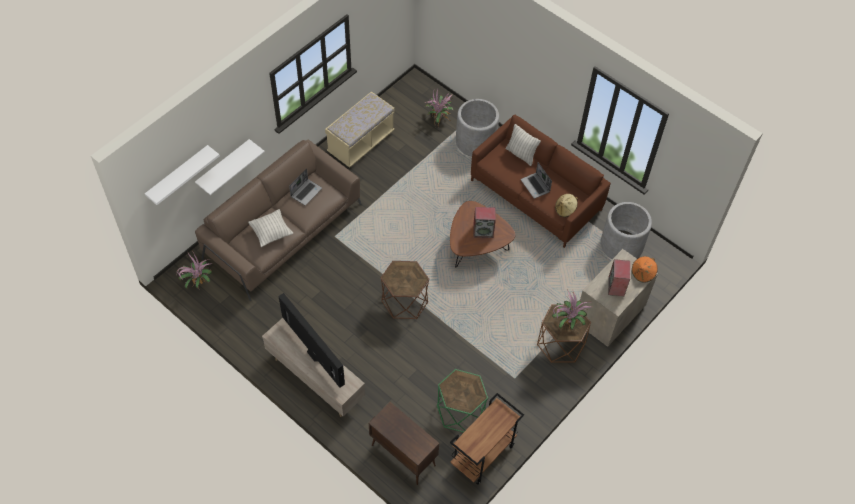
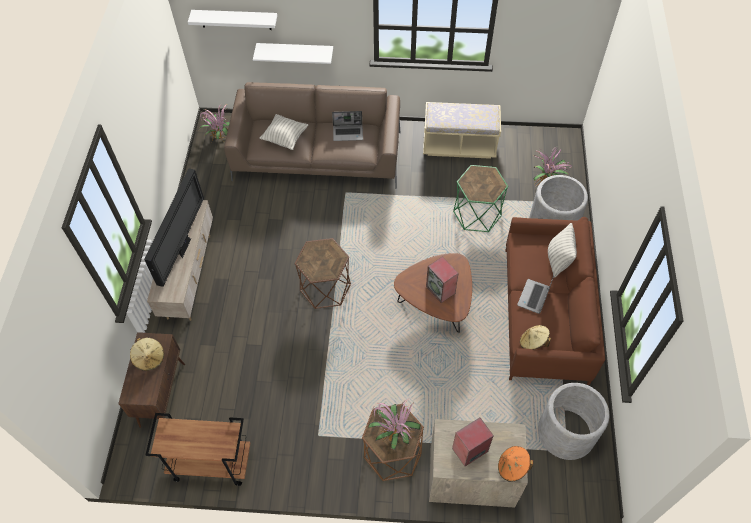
camera: 55 degrees right, 0 degrees up
(397, 426) = (149, 358): none -> beige hat
(460, 411) = (244, 412): green side table -> green side table (477, 213)

